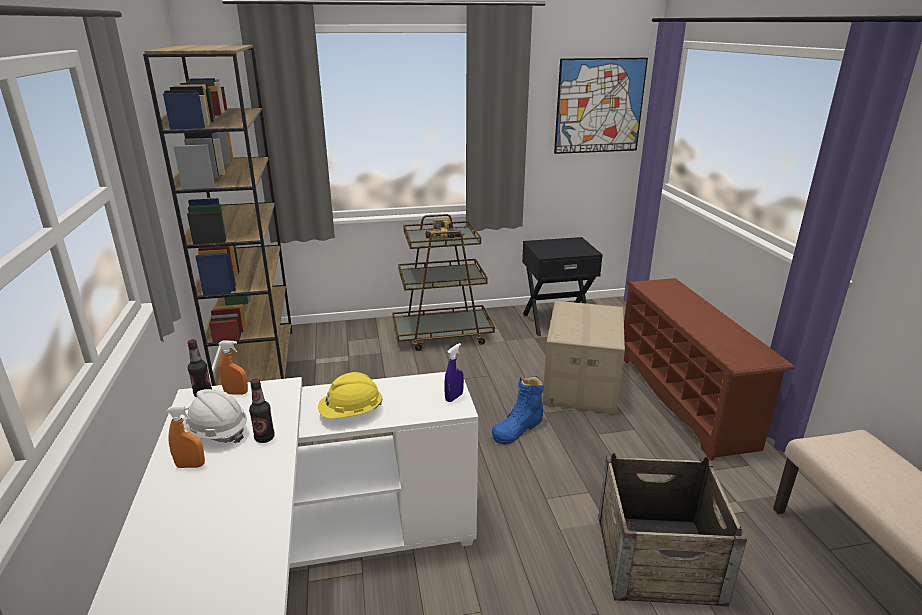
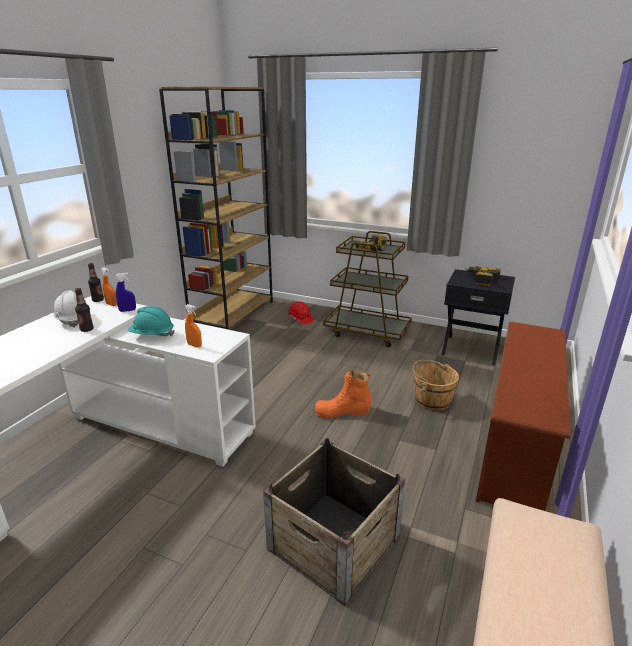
camera: 35 degrees right, 0 degrees up
(190, 465) = (40, 330): orange spray bottle -> orange spray bottle (194, 345)
(351, 413) = (152, 335): yellow hard hat -> turquoise hard hat
(352, 343) = (300, 319): none -> red hard hat
(454, 397) = (218, 347): blue spray bottle -> blue spray bottle (127, 310)
(518, 428) = (342, 411): blue boot -> orange boot
(560, 246) = (481, 279): none -> power drill
(580, 384) = (432, 400): cardboard box -> brown bucket
(599, 106) = (555, 151): picture -> none

